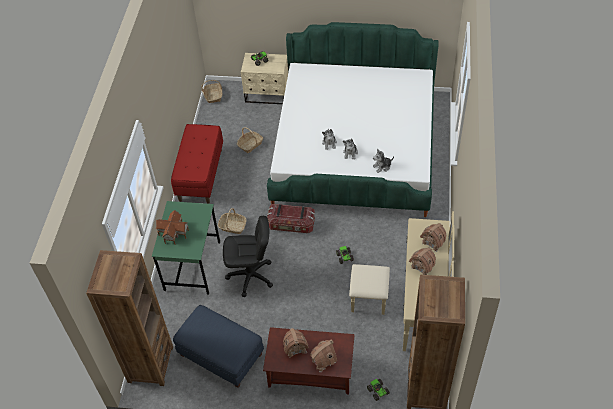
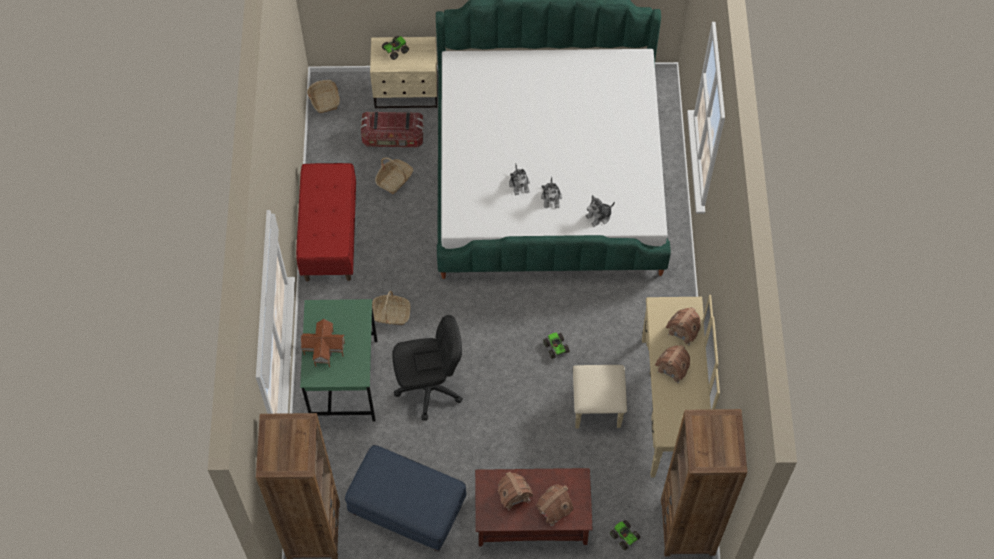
camera: 10 degrees left, 10 degrees up
(291, 225) = (474, 305): storage box -> storage box (393, 138)

